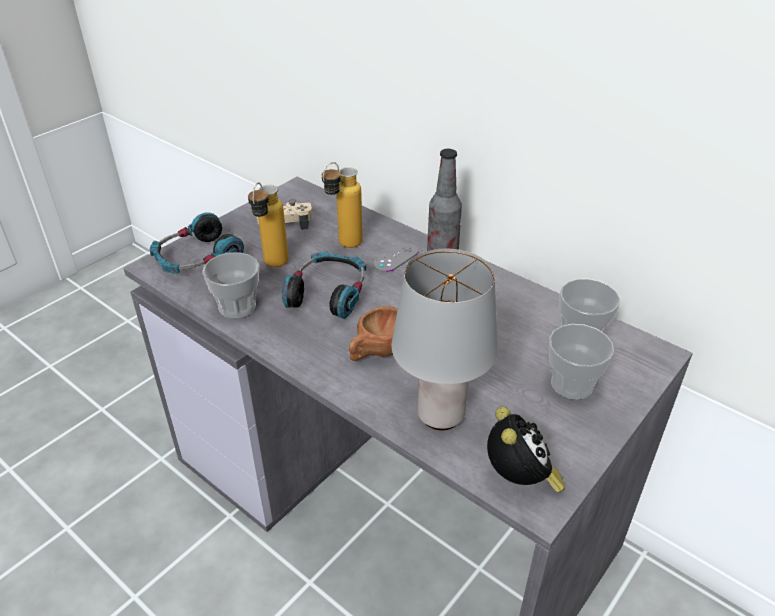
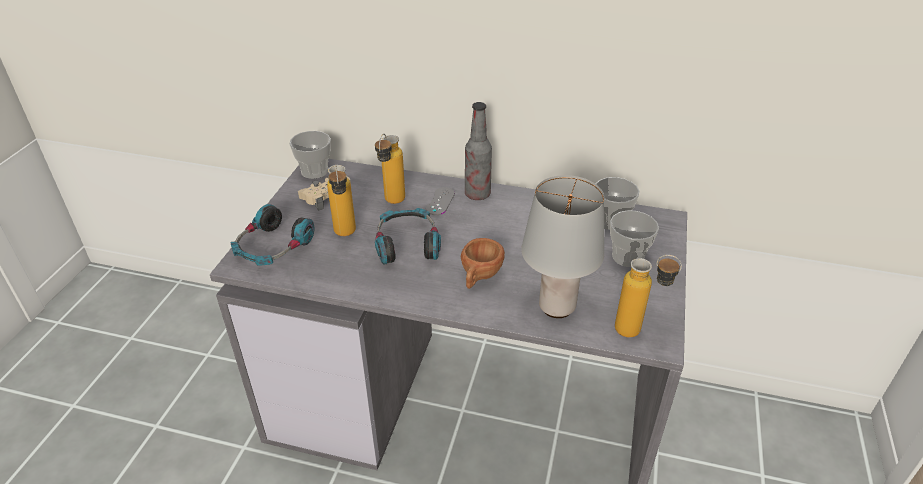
camera: 25 degrees left, 0 degrees up
(237, 306) = (340, 276): cup -> cup (314, 171)
(519, 480) = (638, 332): alarm clock -> bottle

